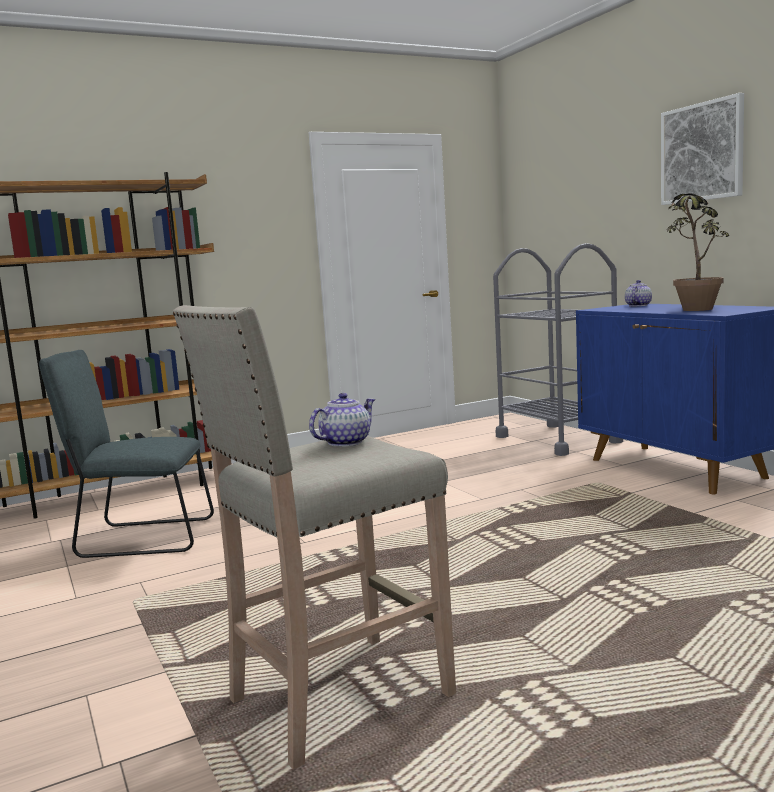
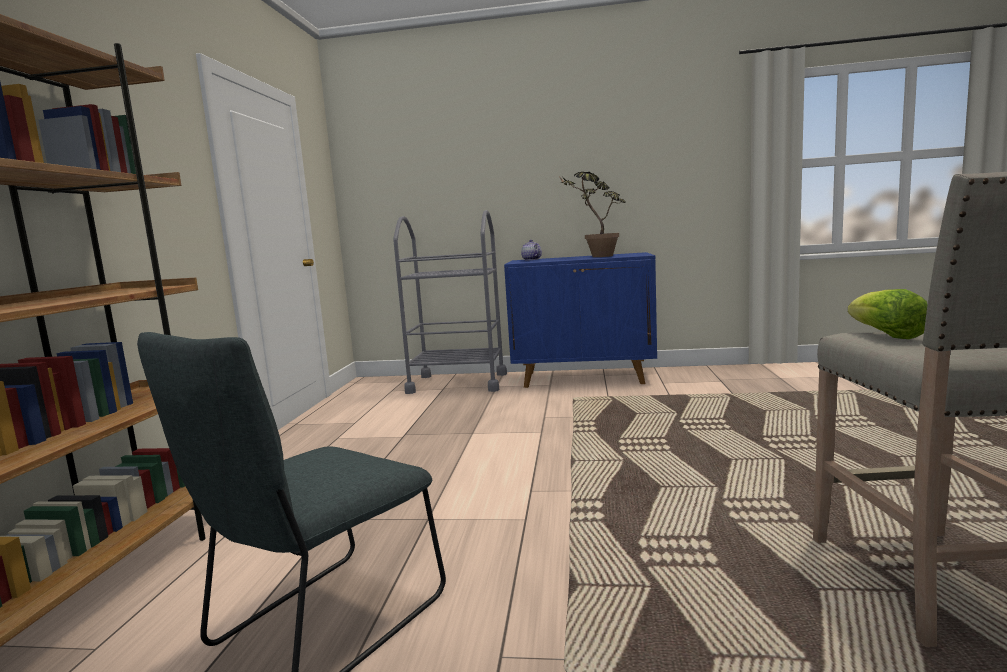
camera: 55 degrees left, 0 degrees up
(345, 442) = (885, 335): teapot -> lettuce
(702, 152) = (565, 145): picture -> none

